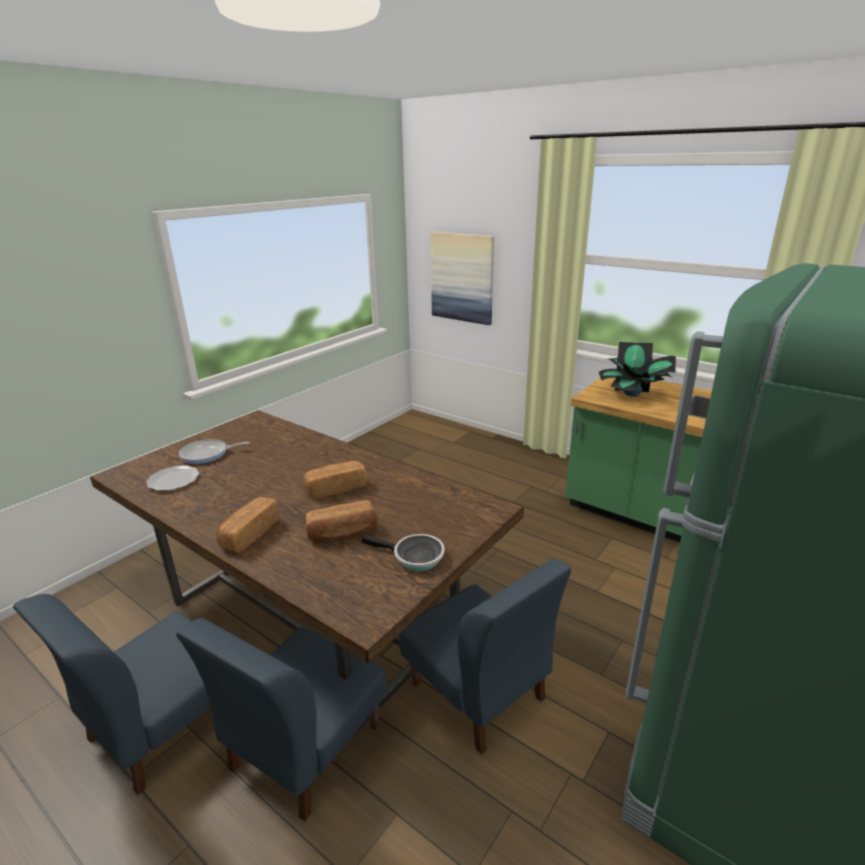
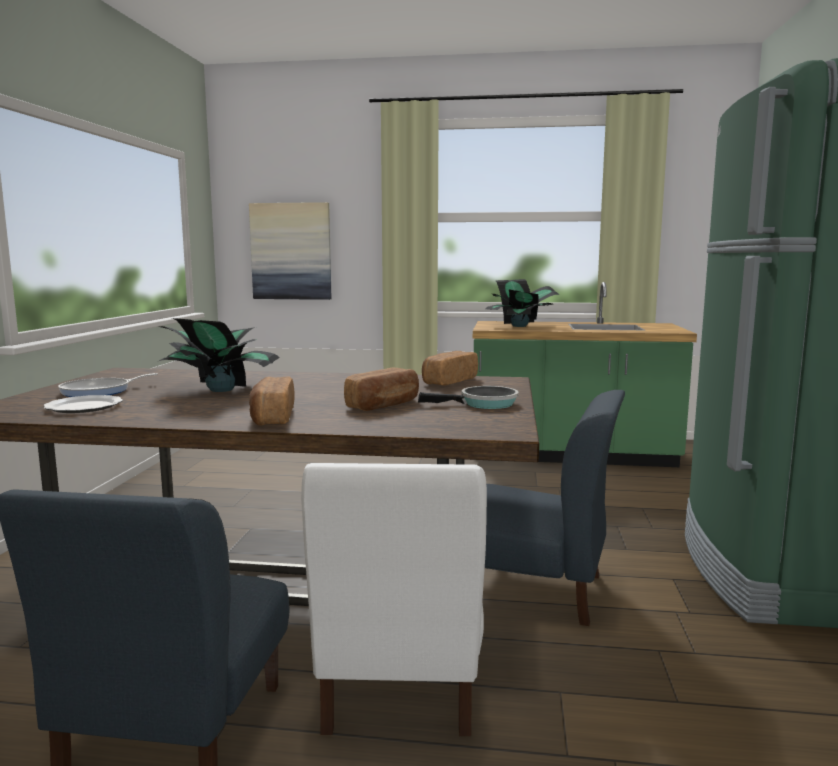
camera: 30 degrees left, 15 degrees down
(273, 470) = (220, 389): none -> potted plant
(304, 747) = (399, 683): blue chair -> white chair
(336, 488) = (322, 389): bread -> bread (448, 381)

